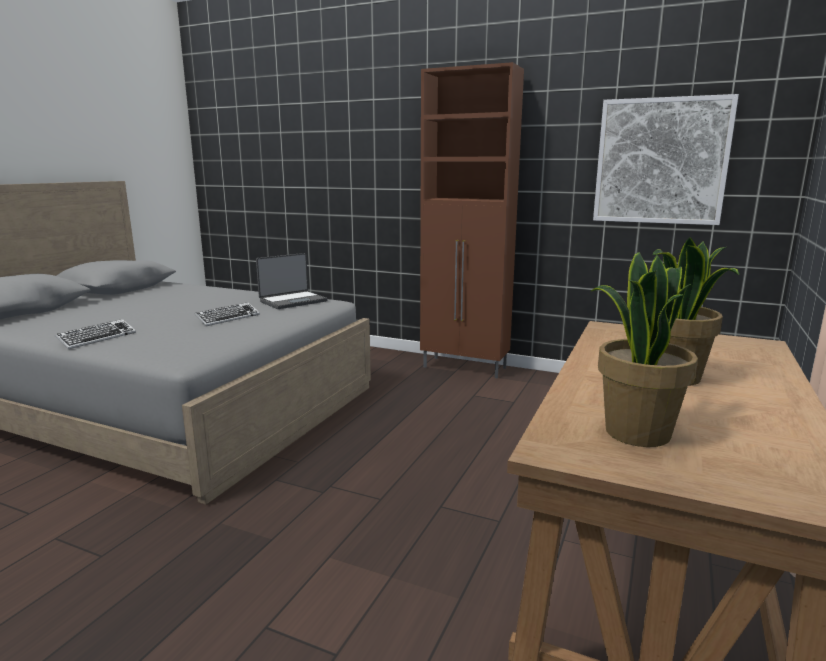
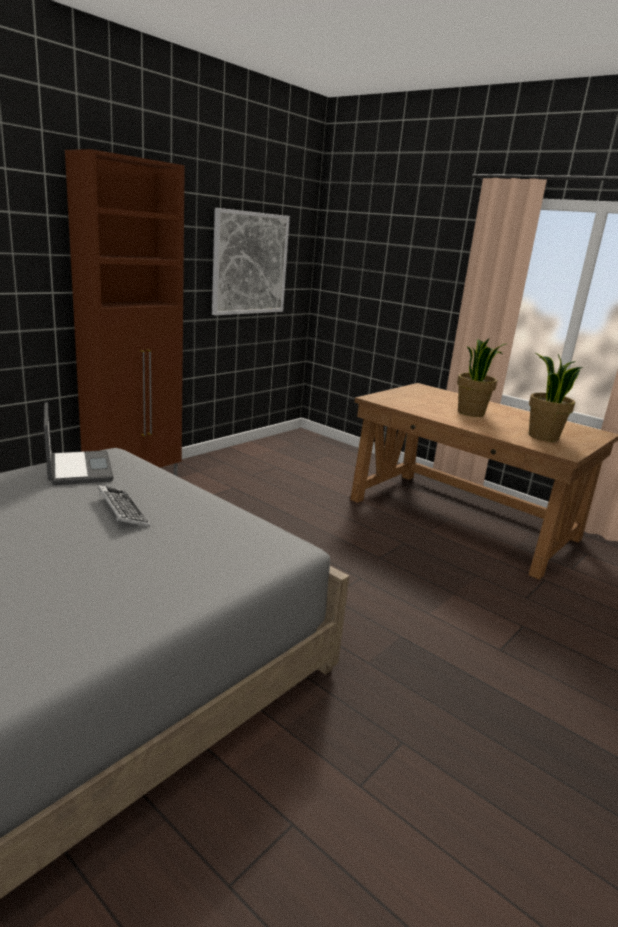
camera: 75 degrees left, 5 degrees up
(97, 338) = (135, 604): keyboard -> none

